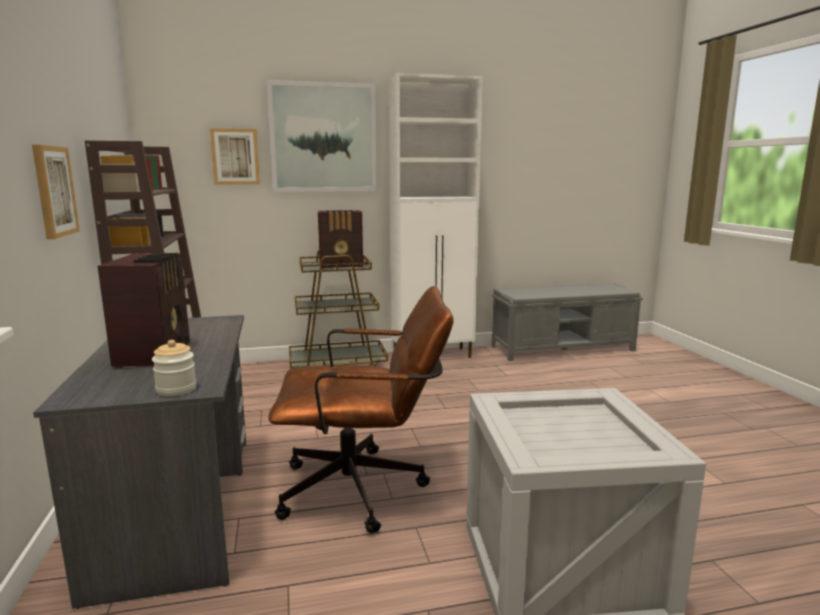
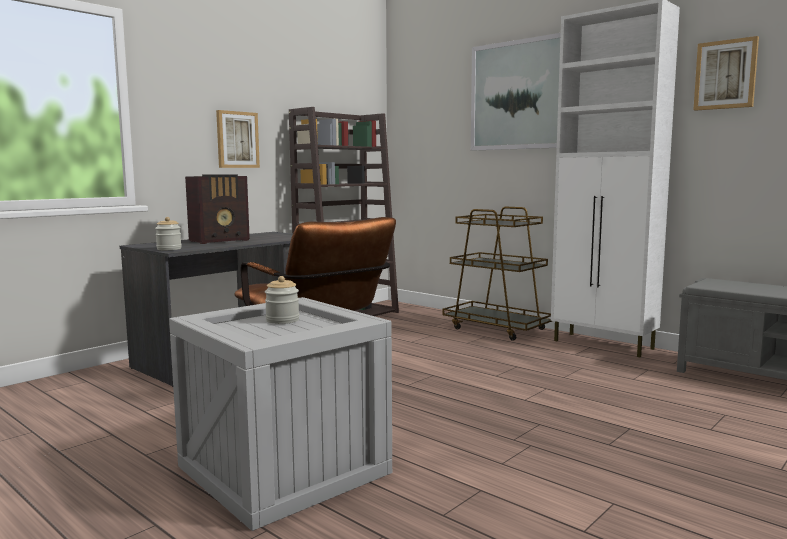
camera: 55 degrees right, 5 degrees down
(235, 156) = (448, 119): picture -> picture (725, 74)
(342, 265) = (503, 223): radio -> none
(544, 424) = (282, 320): none -> jar

